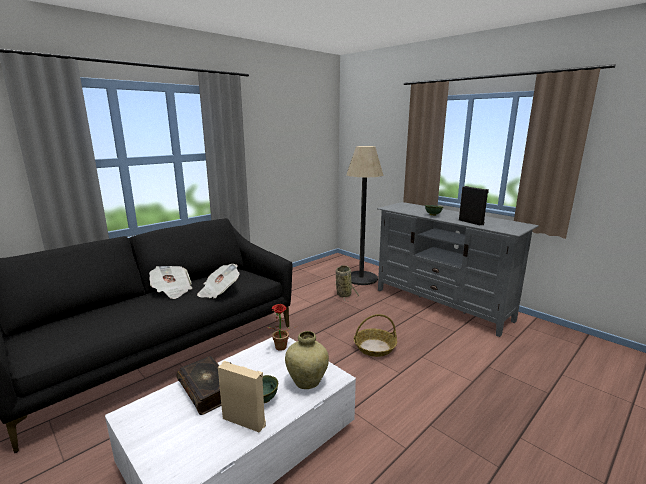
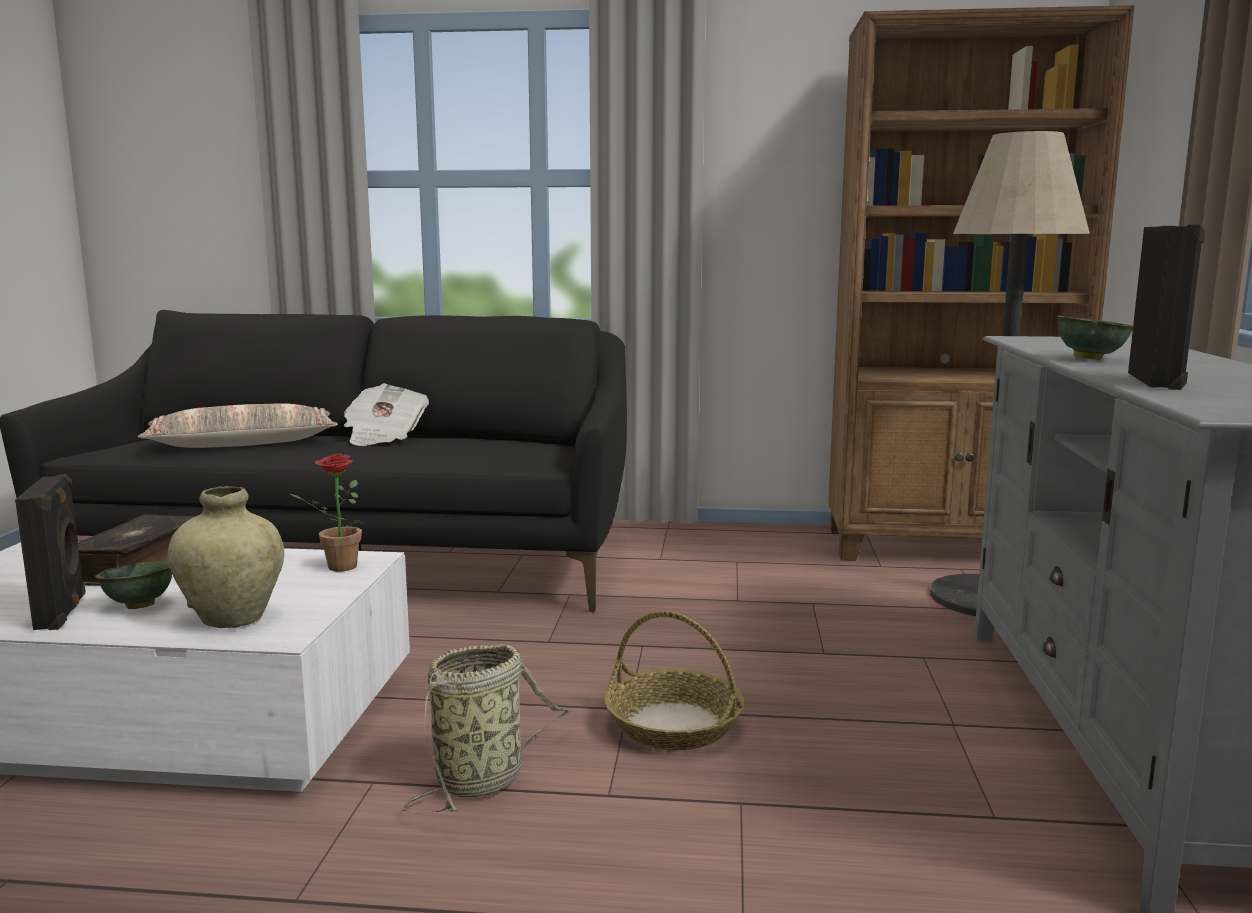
camera: 50 degrees right, 5 degrees down
(114, 318) = (243, 443): none -> pillow
(219, 291) = (430, 454): newspaper -> none
(245, 421) = (63, 612): beige speaker -> black speaker
(326, 266) = (945, 548): none -> brown bookcase
(343, 294) = (855, 609): basket -> basket (484, 779)

